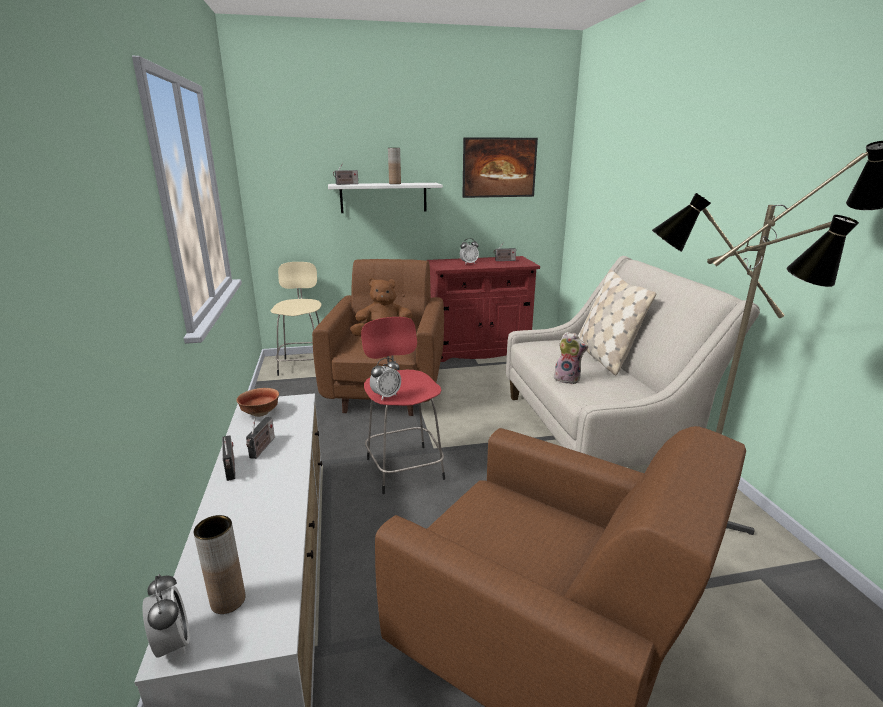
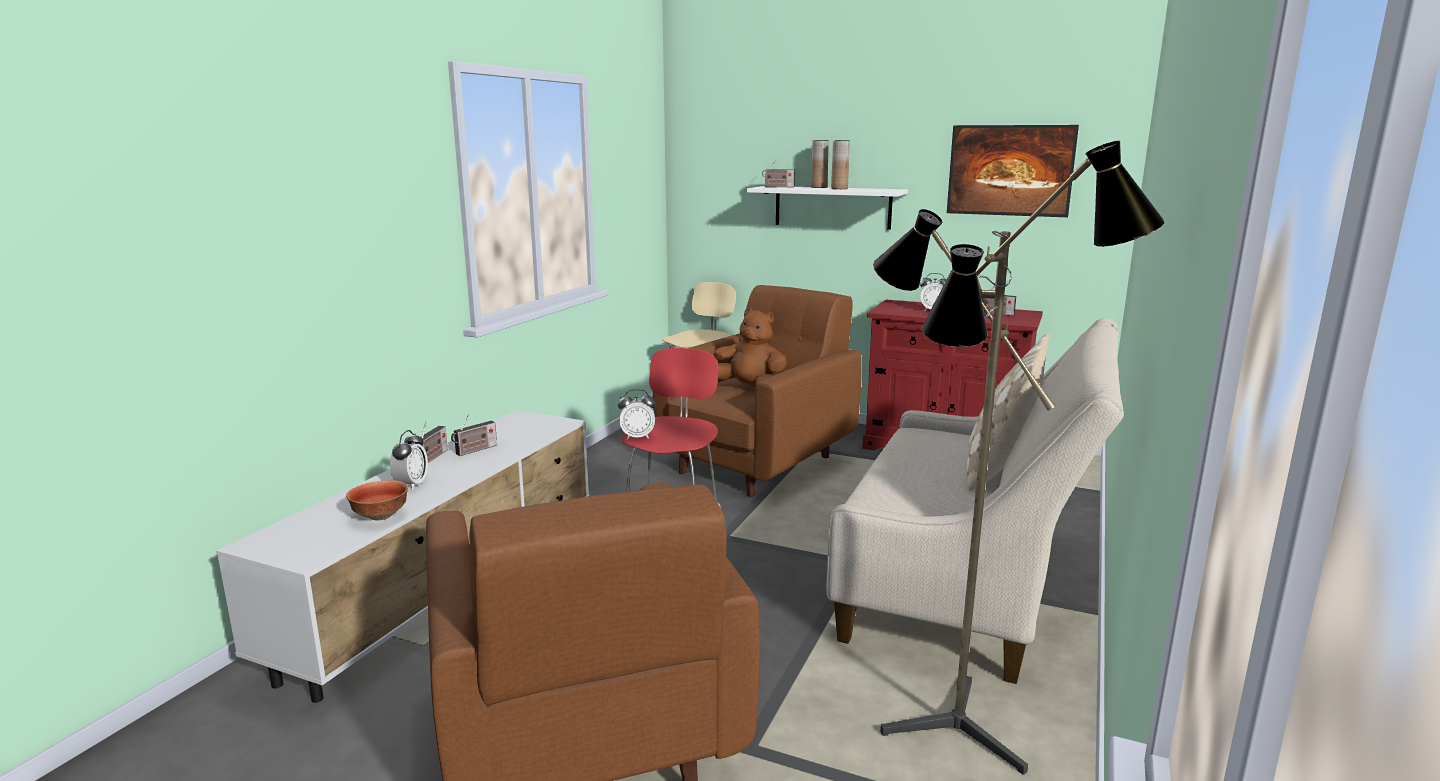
camera: 35 degrees right, 5 degrees down
(173, 644) = (255, 541): alarm clock -> alarm clock (411, 485)
(228, 600) = (312, 532): brown vase -> brown vase (819, 187)
(259, 413) = (514, 424): bowl -> bowl (379, 516)
(568, 379) = (892, 478): plush toy -> none

